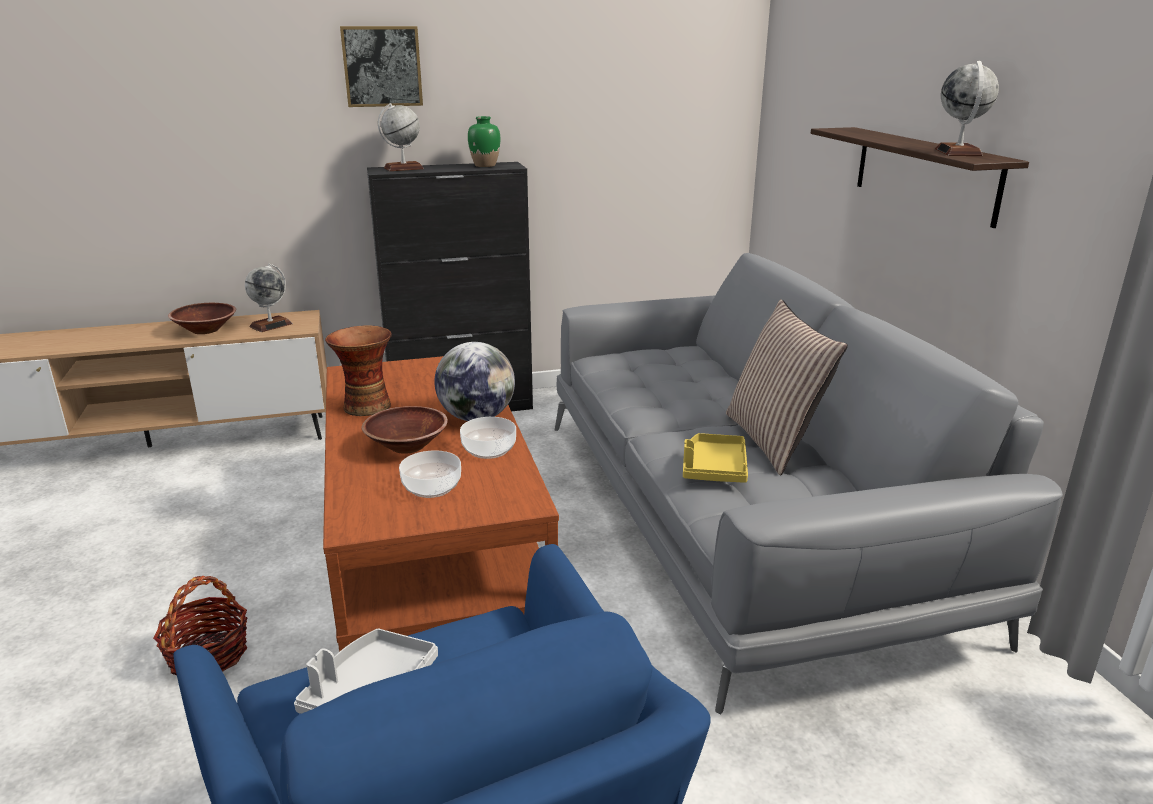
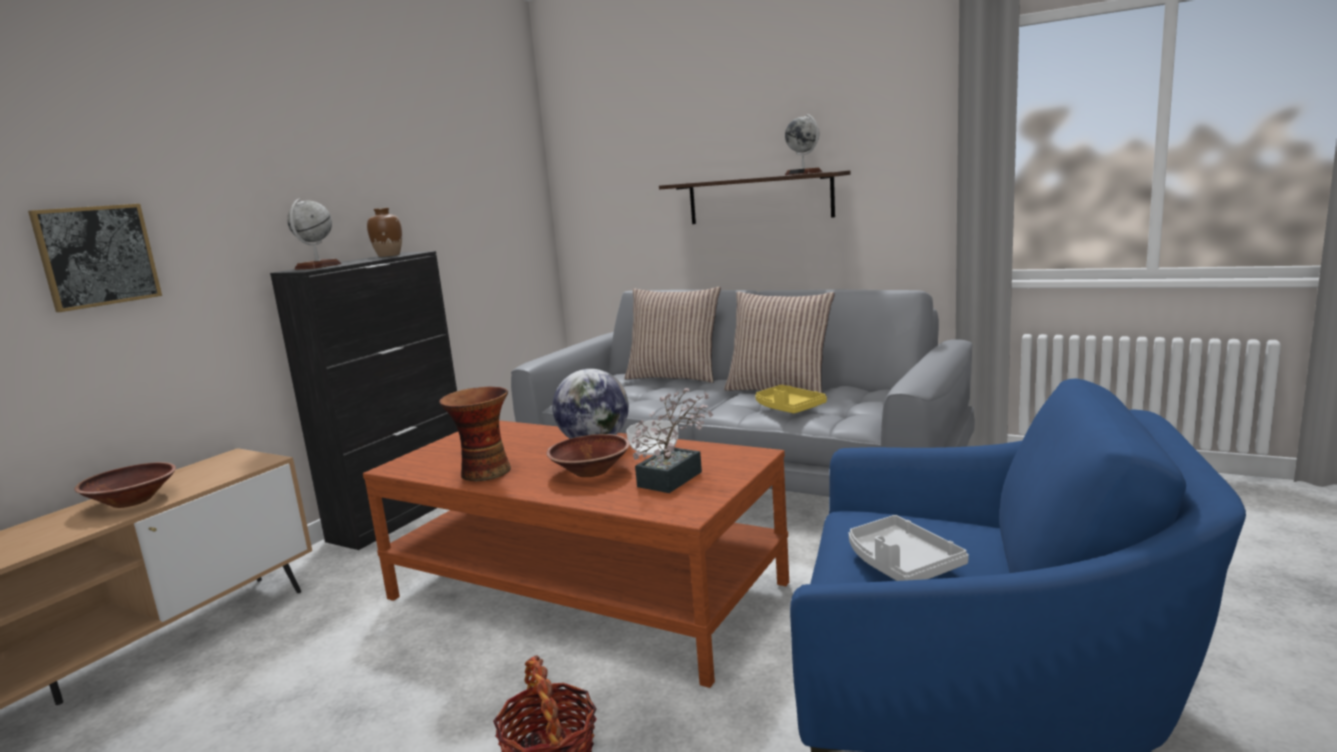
camera: 45 degrees left, 10 degrees down
(271, 325) = (214, 471): globe -> none
(382, 66) = (268, 165): picture -> picture (97, 256)
(431, 487) = (675, 476): bowl -> potted plant
(485, 165) = (389, 255): green vase -> brown vase
(726, 374) = (675, 377): none -> pillow

